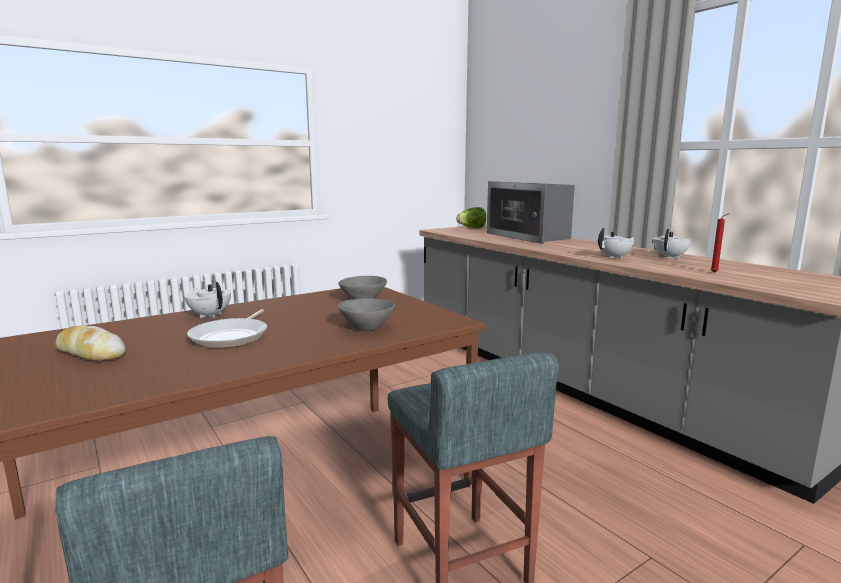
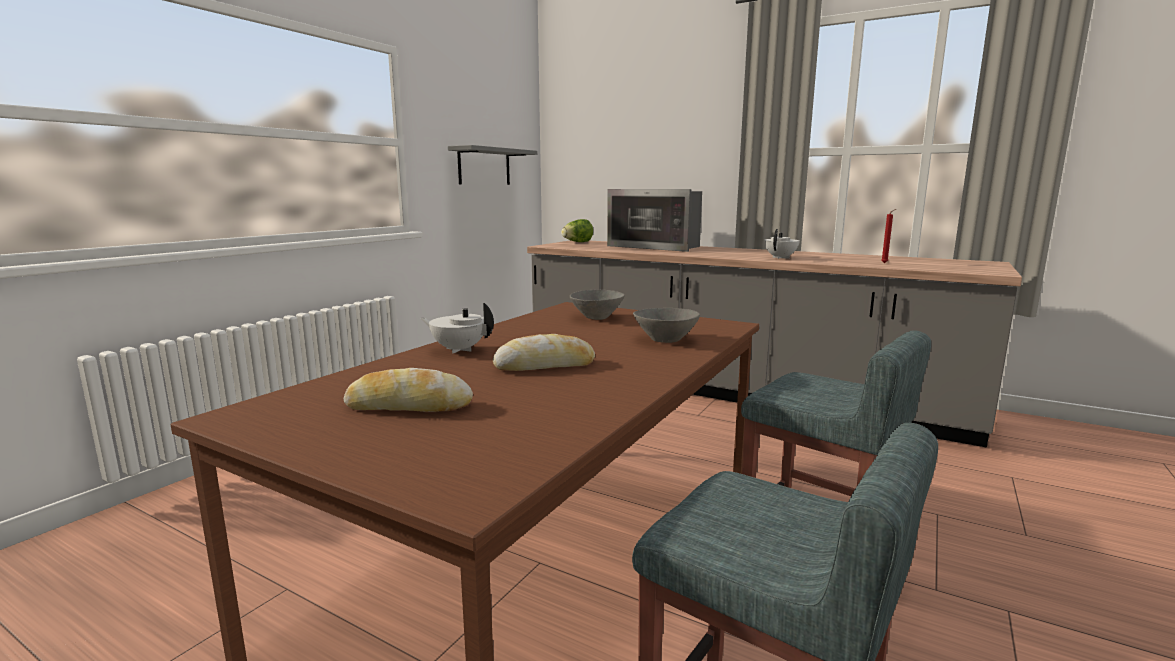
camera: 25 degrees left, 0 degrees up
(232, 337) = (545, 365): frying pan -> bread
(399, 160) = (484, 166): none -> grey shelf
(670, 257) = (821, 255): white teapot -> none

